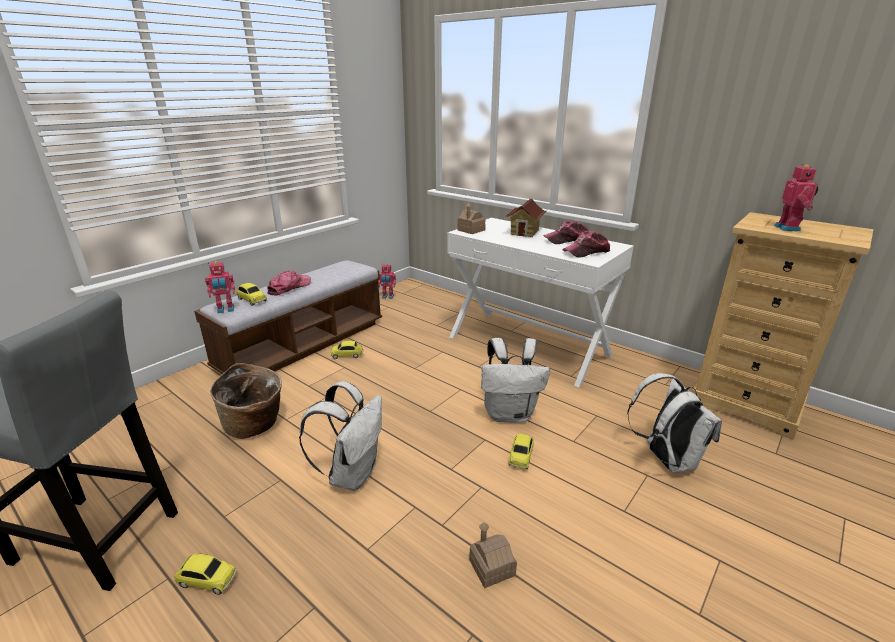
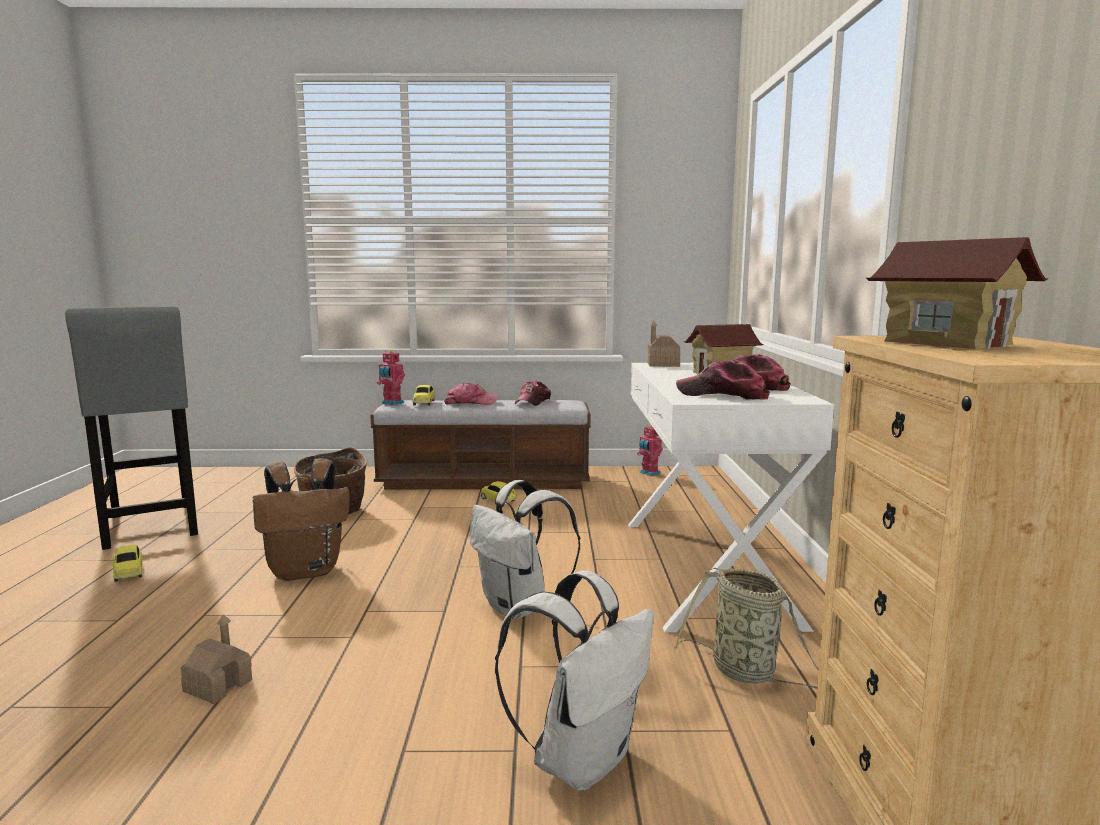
camera: 50 degrees right, 15 degrees down
(329, 272) = (533, 402): none -> cap
(352, 474) = (306, 571): white backpack -> brown backpack
(521, 456) = (439, 641): toy car -> none
(631, 387) = (748, 673): none -> basket
(789, 228) = (947, 343): toy robot -> toy house

